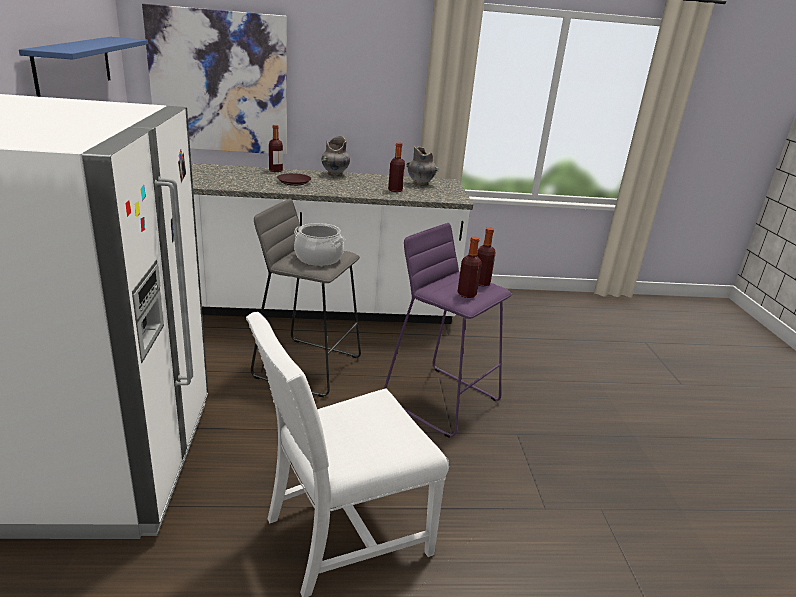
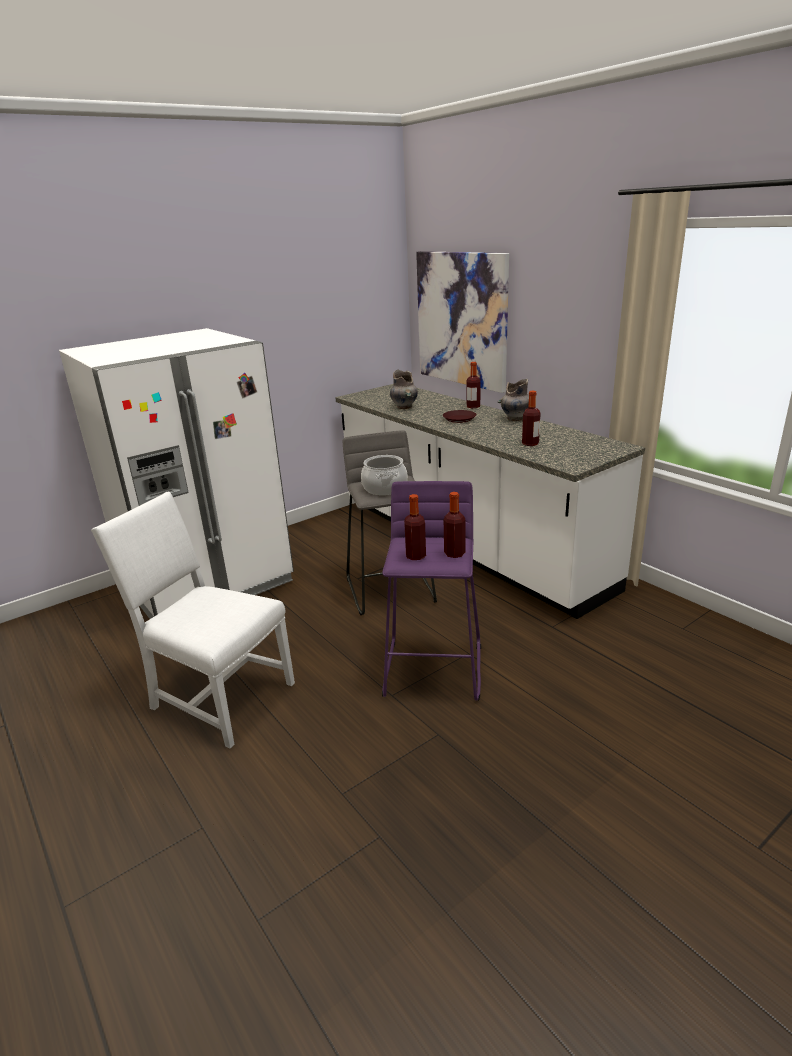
camera: 60 degrees right, 0 degrees up
(74, 66) = (323, 307): blue shelf -> none
(421, 184) = (578, 443): grey vase -> grey vase (404, 407)

